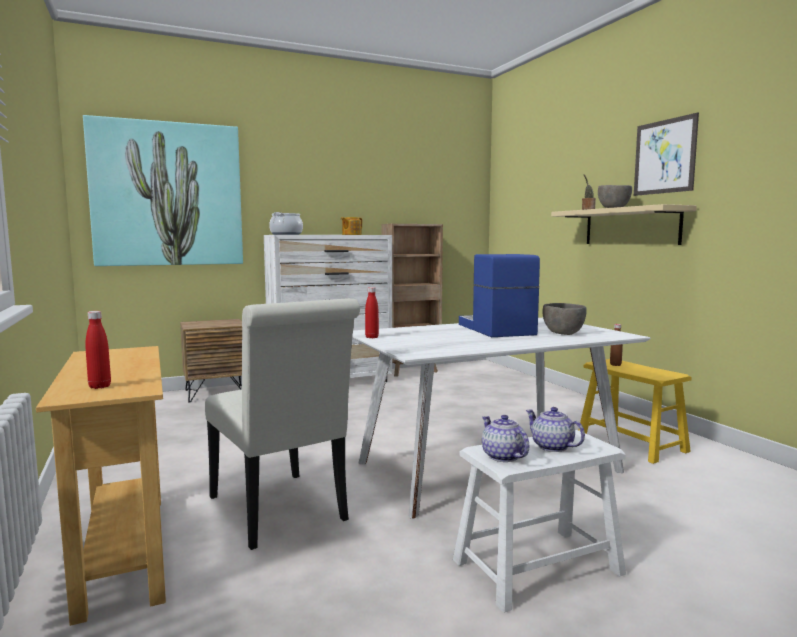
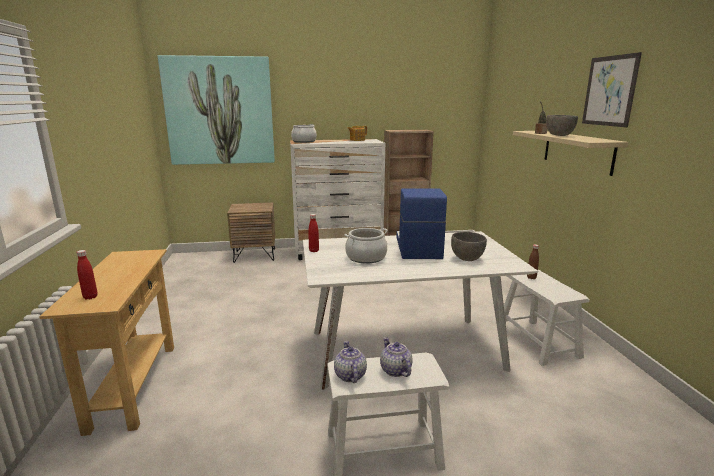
camera: 15 degrees right, 10 degrees up
(281, 513) = (240, 370): white chair -> none
(445, 338) = (366, 257): none -> cooking pot
(631, 443) = (537, 341): yellow stool -> white stool

